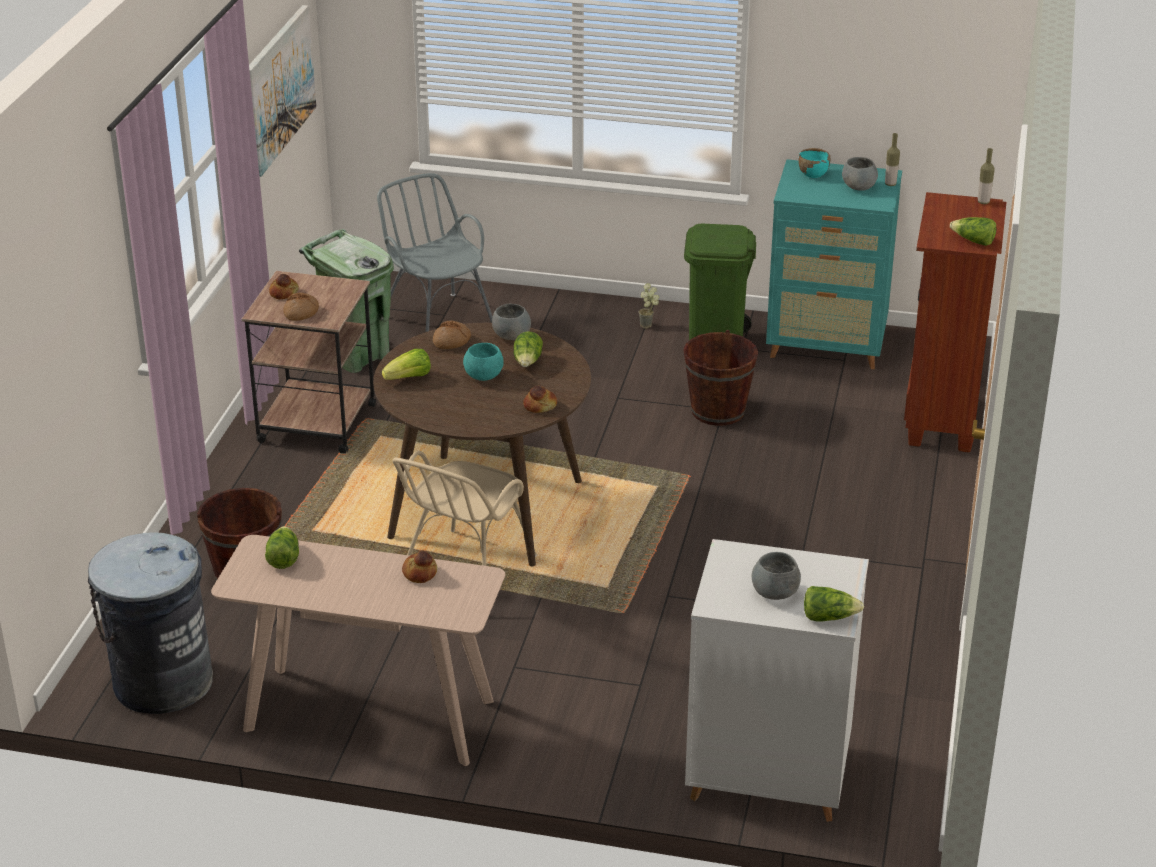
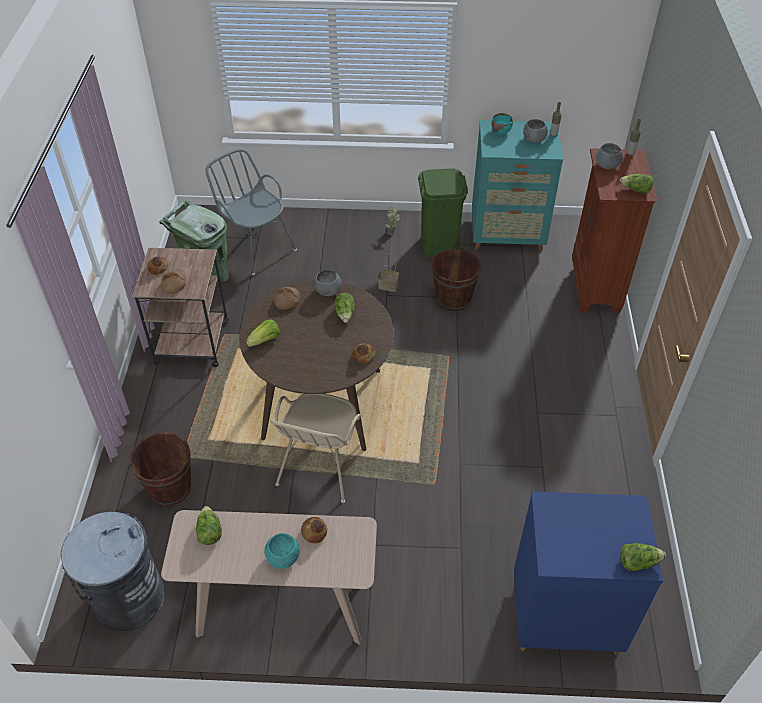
camera: 10 degrees left, 15 degrees up
(279, 89) = (126, 110): picture -> none
(483, 376) = (317, 332): turquoise bowl -> turquoise bowl (283, 558)
(624, 387) = (389, 285): none -> basket
(766, 772) = (564, 615): white dresser -> blue dresser
(775, 593) = (592, 542): grey bowl -> grey bowl (607, 165)

